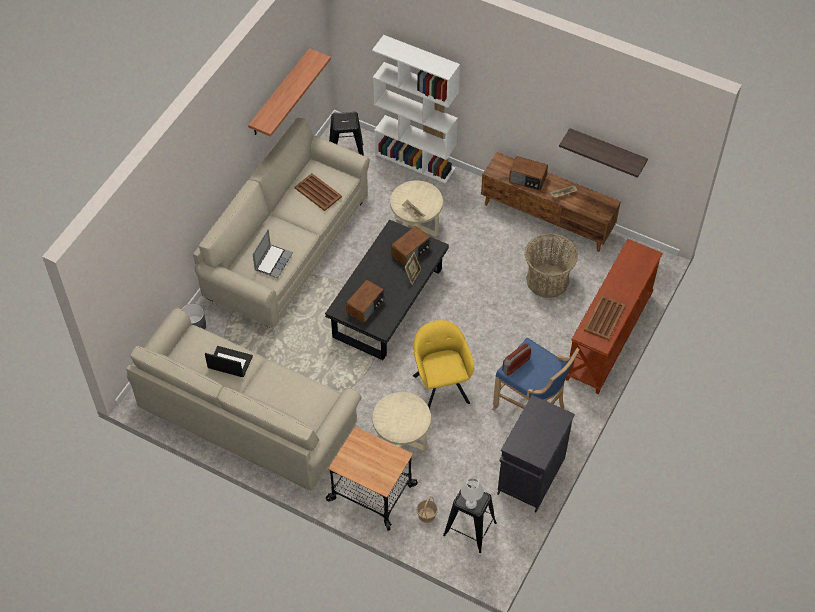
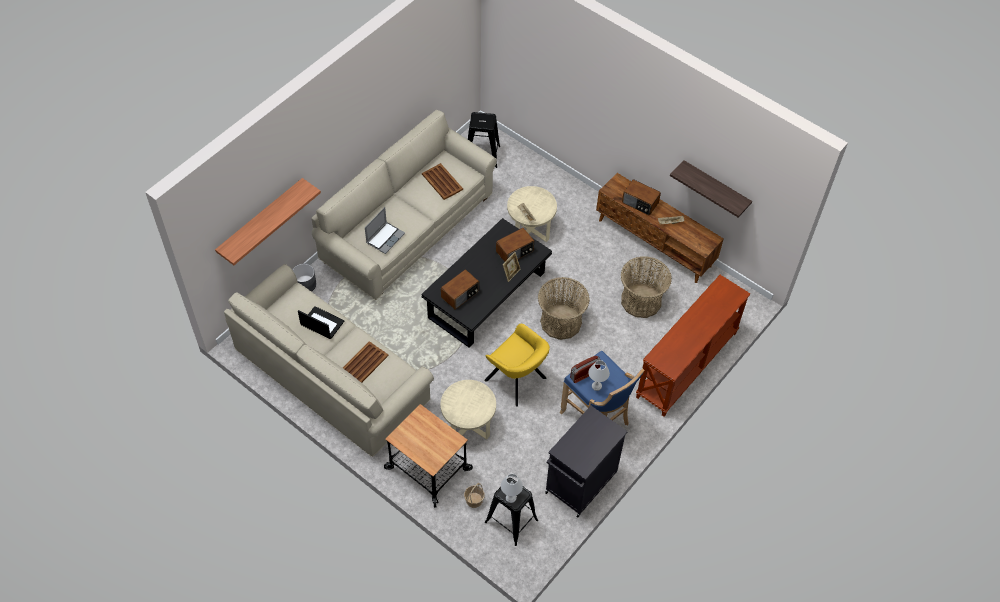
camera: 10 degrees right, 0 degrees up
(280, 93) = (420, 84): shelf -> shelf (261, 220)
(415, 161) = (544, 169): white bookcase -> none
(441, 386) = (517, 381): yellow armchair -> yellow armchair turned 135 degrees clockwise
(471, 316) = (561, 322): none -> basket
(530, 374) = (596, 385): none -> white table lamp
(604, 318) = (679, 345): brown tray -> brown tray (363, 364)

